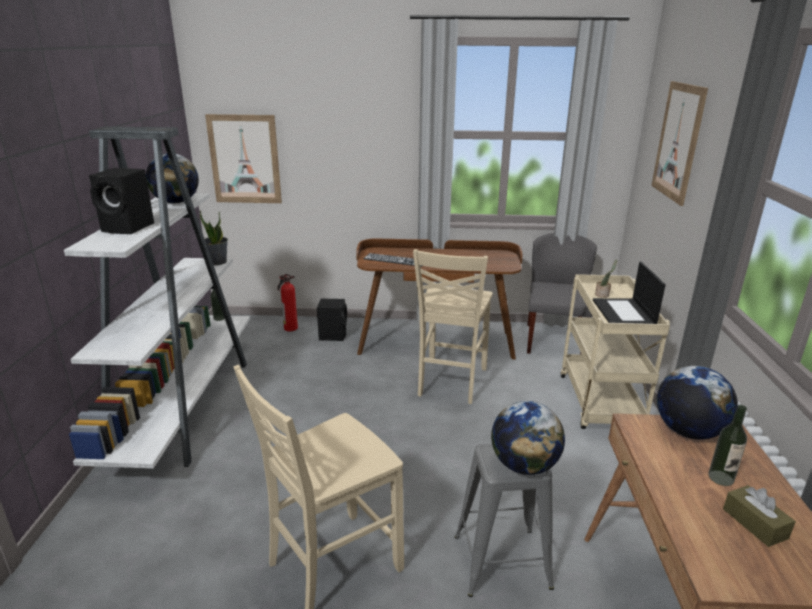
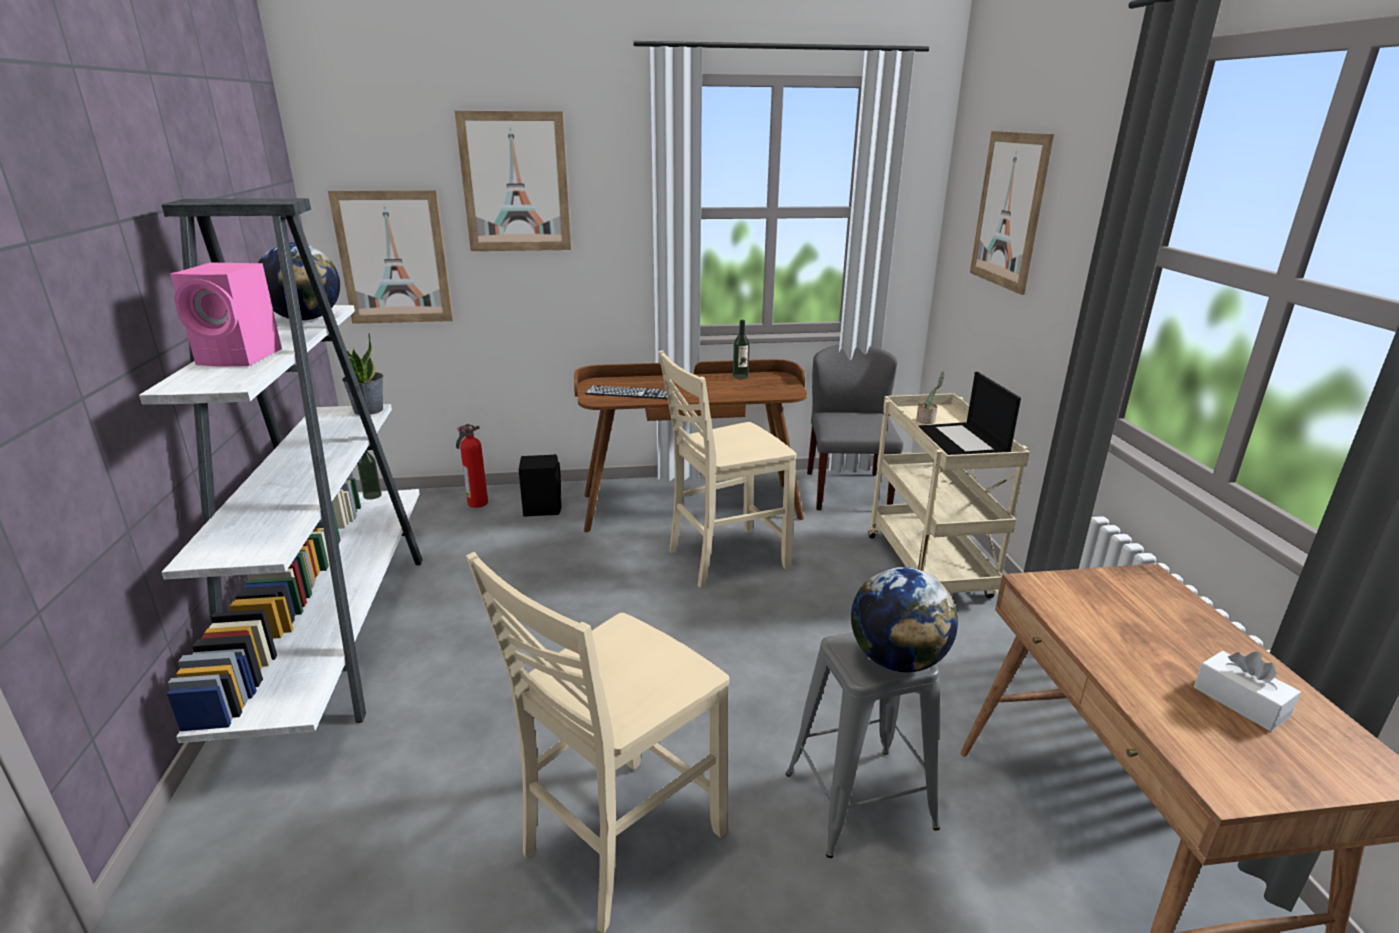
camera: 10 degrees left, 0 degrees up
(129, 228) = (242, 358): black speaker -> pink speaker
(327, 111) = (515, 183): none -> picture
(450, 382) = (724, 558): beige chair -> beige chair turned 60 degrees clockwise
(688, 431) = (1106, 588): globe -> none
(721, 478) = (1173, 645): bottle -> bottle (740, 376)
(754, 523) = (1240, 702): brown tissue box -> white tissue box

